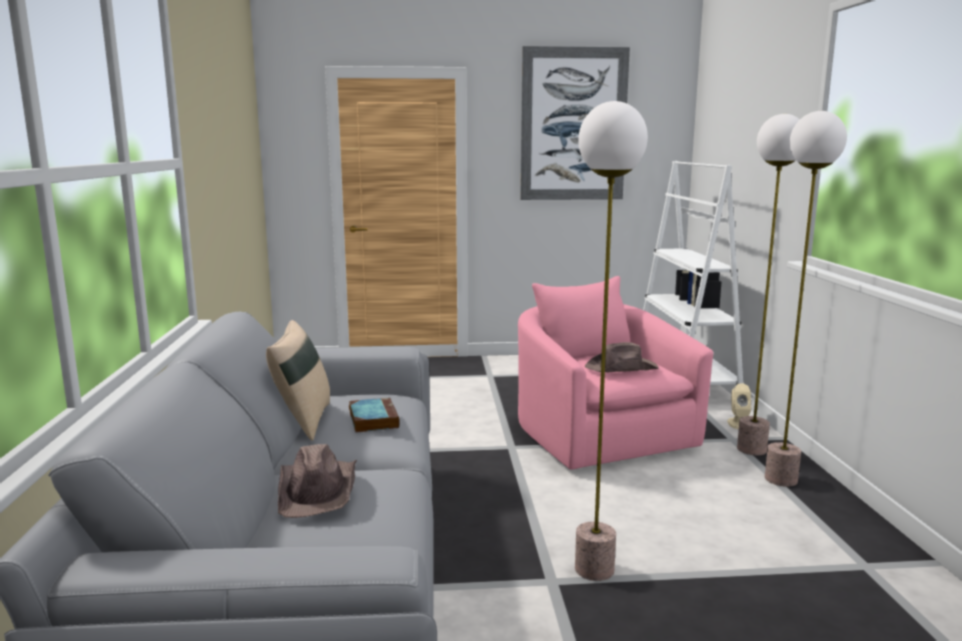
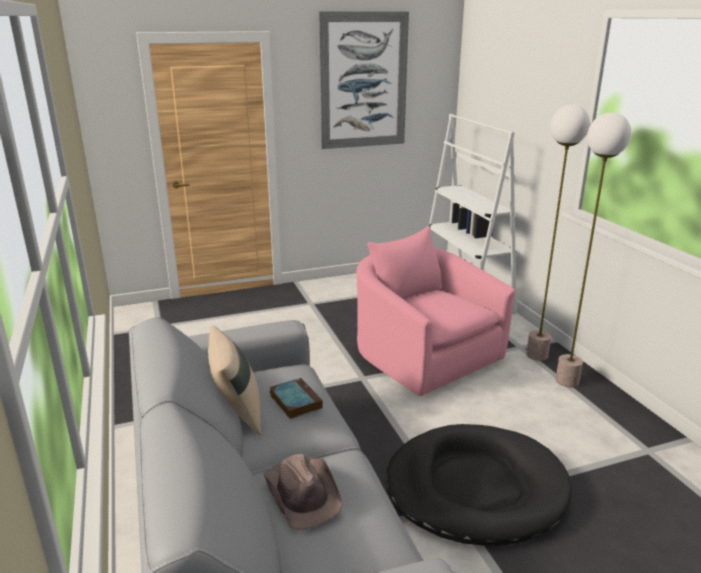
camera: 15 degrees left, 10 degrees up
(593, 569) = (475, 488): floor lamp -> black dog bed
(622, 368) = (449, 310): brown hat -> none
(738, 423) = (518, 331): beige speaker -> none

